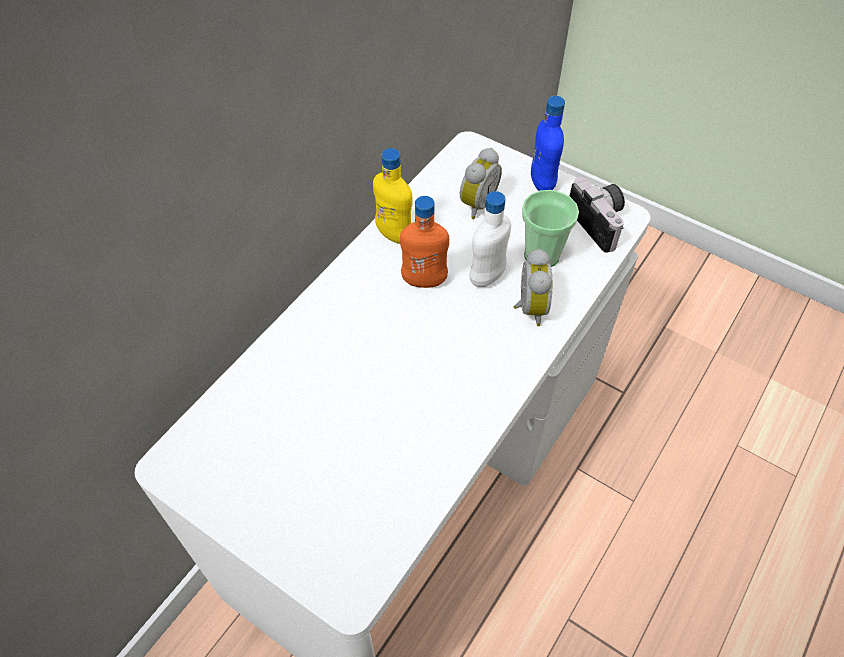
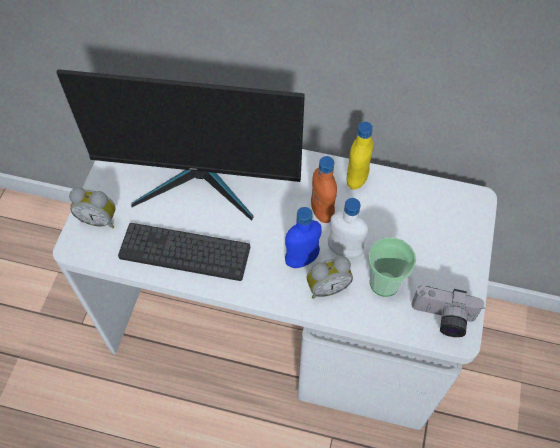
camera: 70 degrees right, 5 degrees up
(314, 398) = (199, 181): none -> monitor
(420, 446) = (184, 252): none -> keyboard
(476, 203) = (415, 222): alarm clock -> alarm clock (99, 219)
(542, 183) = (465, 263): blue bottle -> blue bottle (302, 259)
(601, 222) = (442, 319): camera -> camera turned 60 degrees clockwise

